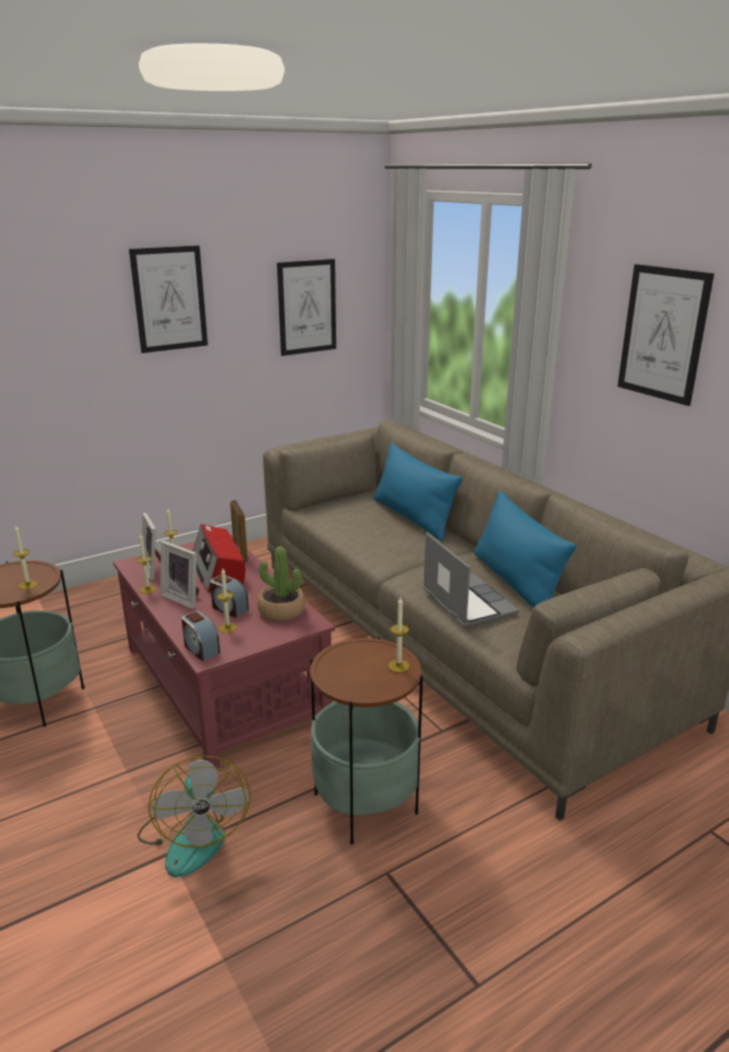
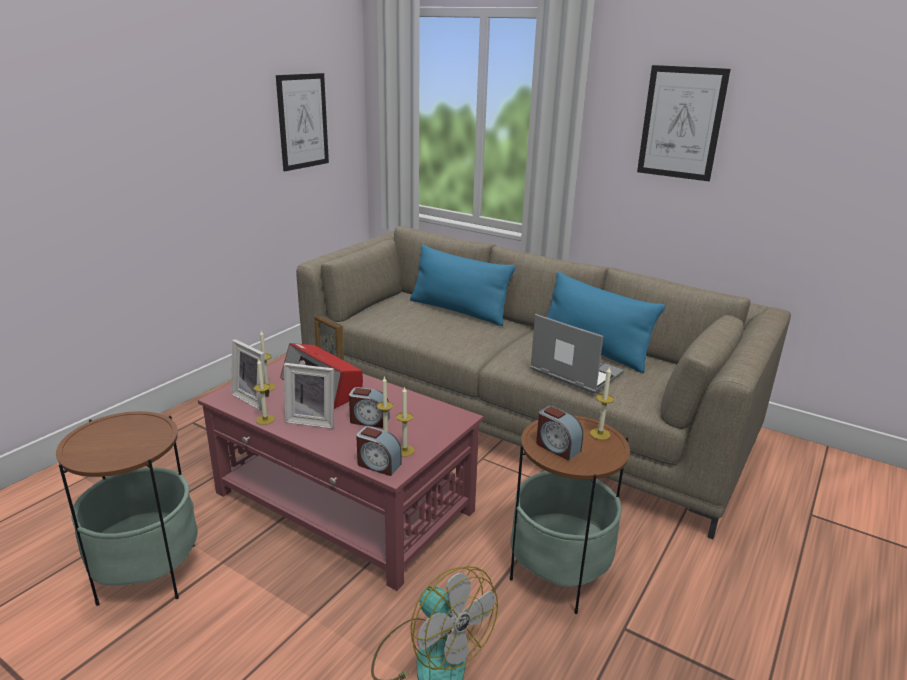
camera: 25 degrees left, 0 degrees up
(28, 585) = (143, 439): candle -> candle (404, 450)
(169, 299) = (179, 112): picture -> none
(281, 611) = (422, 412): potted plant -> none
(343, 668) = (557, 447): none -> alarm clock

